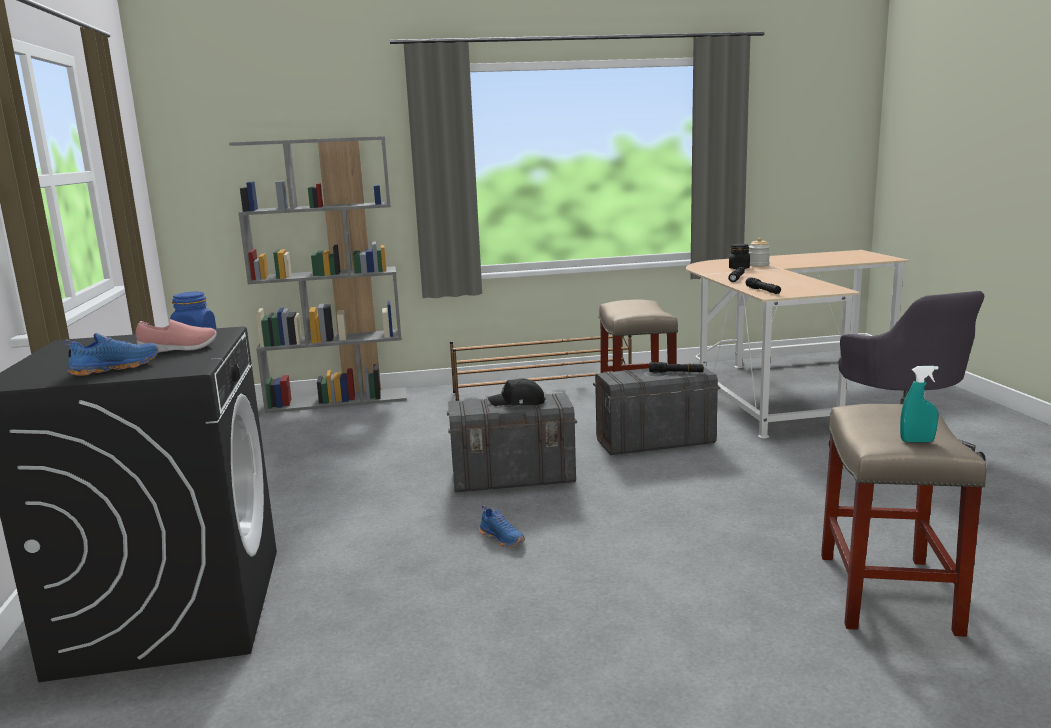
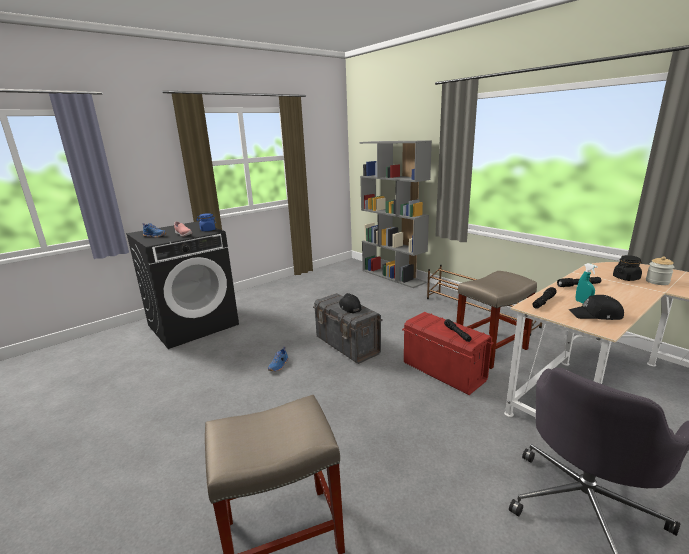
camera: 60 degrees right, 5 degrees up
(654, 441) = (443, 371): grey storage box -> red storage box
(809, 286) = (596, 315): none -> black cap
(917, 441) = (225, 439): turquoise spray bottle -> turquoise spray bottle (583, 303)

